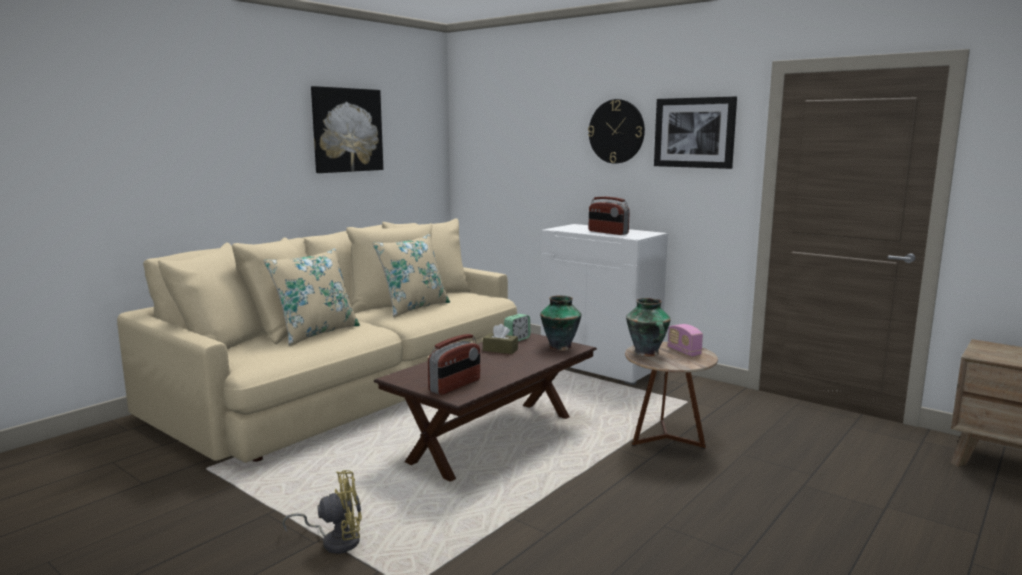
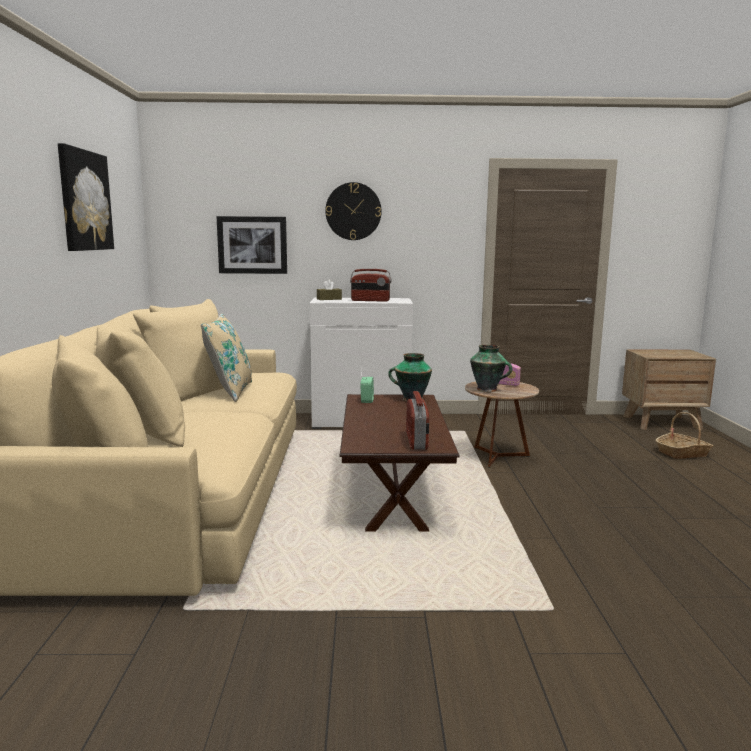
camera: 40 degrees left, 0 degrees up
(316, 333) = (197, 428): beige pillow -> none
(335, 541) = (438, 607): yellow fan -> none
(500, 350) = (376, 410): brown tissue box -> brown tissue box (329, 299)
(694, 132) = (427, 213): picture -> picture (252, 245)
(944, 512) = (682, 453): none -> basket

